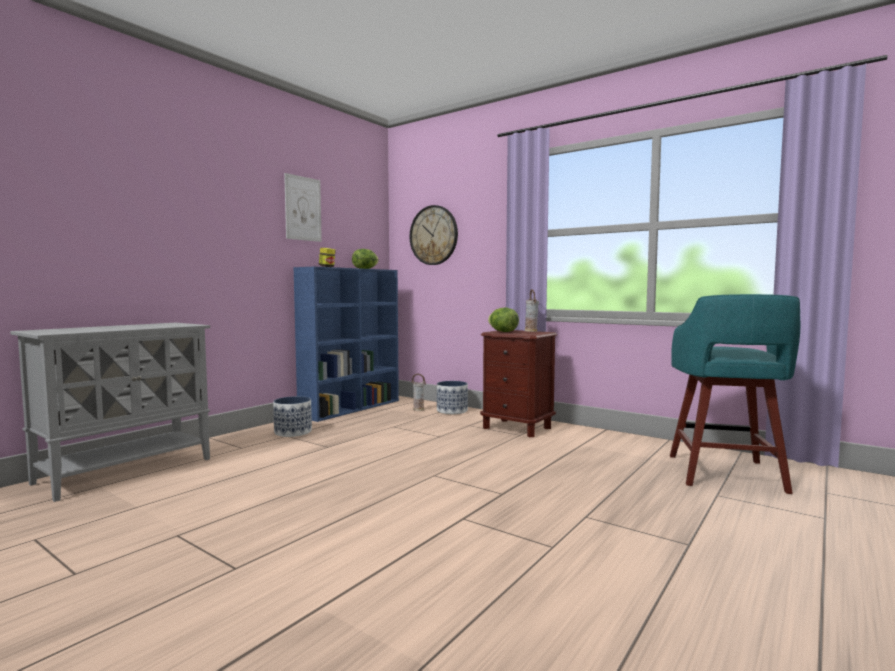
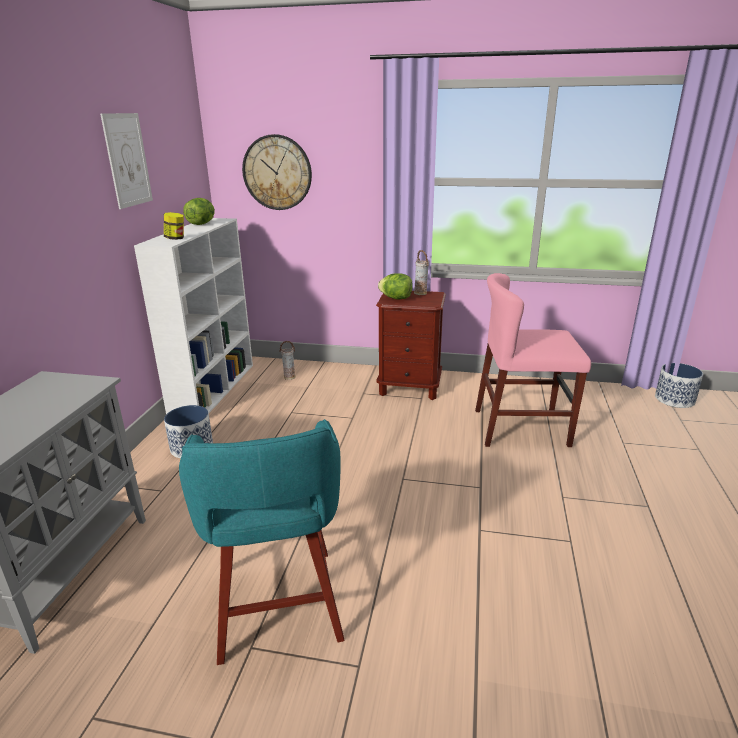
camera: 25 degrees left, 20 degrees up
(352, 408) = (214, 389): blue bookcase -> white bookcase
(452, 411) = (325, 372): planter -> planter (674, 399)
(600, 466) = (521, 428): none -> pink chair
(725, 474) = (610, 415): turquoise stool -> turquoise stool (278, 607)

